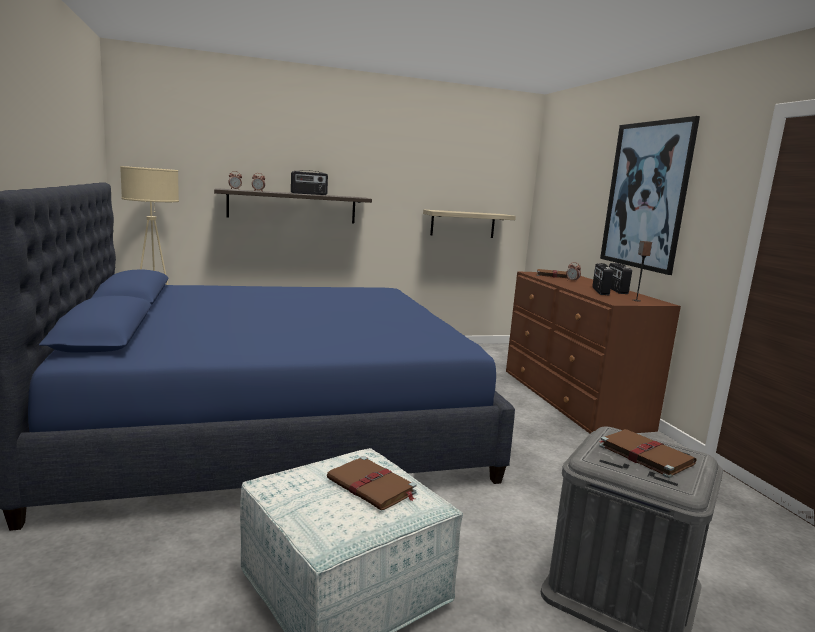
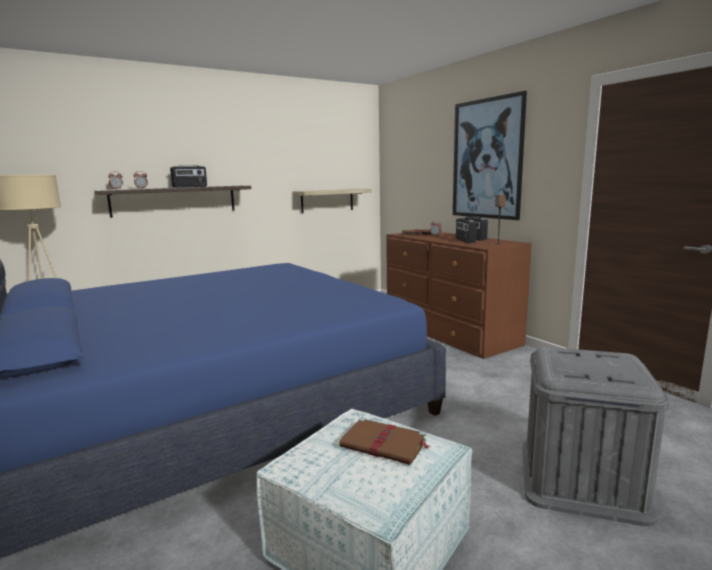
camera: 15 degrees left, 0 degrees up
(644, 454) = (590, 363): brown book -> none

